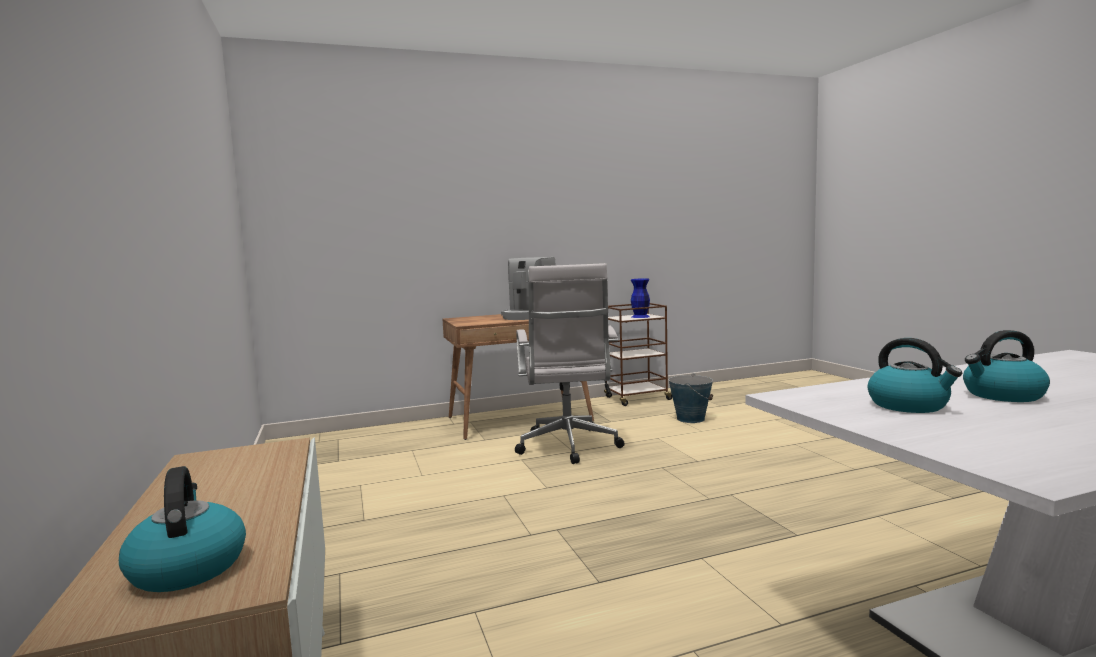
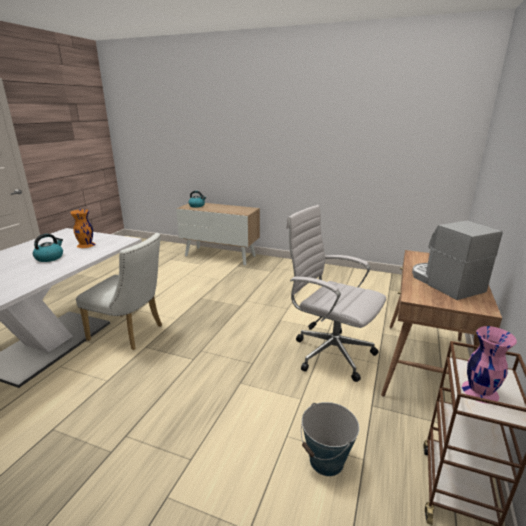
camera: 130 degrees right, 15 degrees up
(640, 316) = (479, 391): blue vase -> pink vase
(819, 569) = (131, 333): none -> white chair
(909, 405) = (86, 245): kettle -> orange vase

